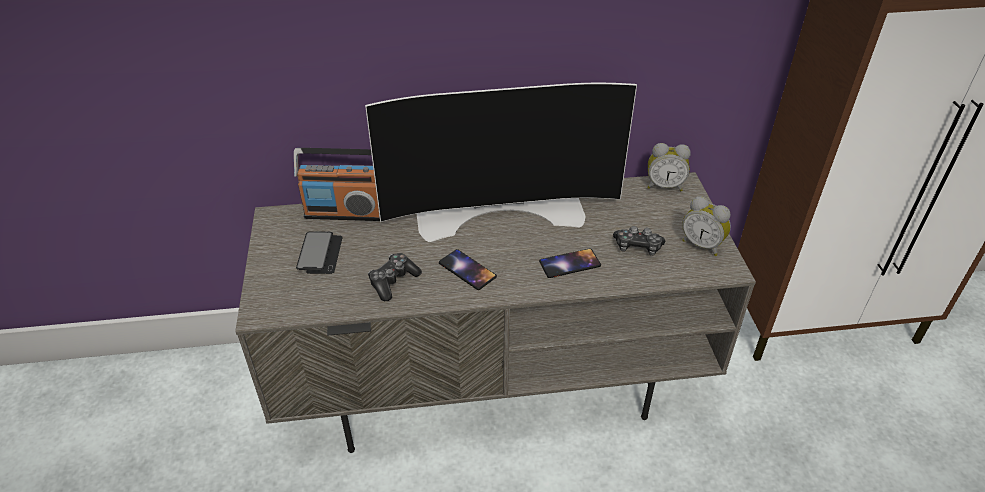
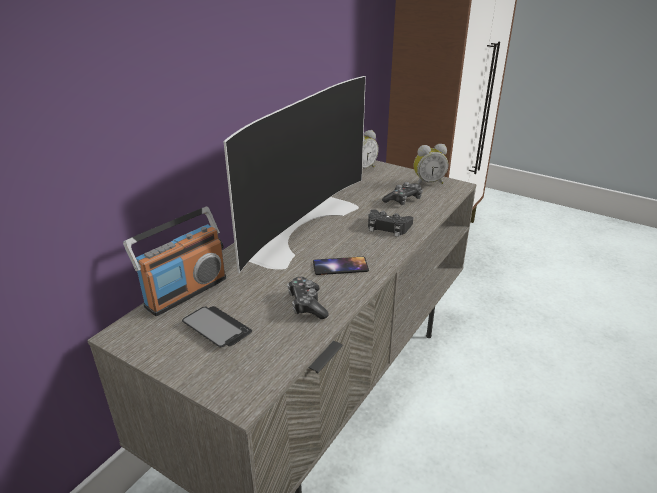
camera: 50 degrees left, 10 degrees down
(569, 263) = (388, 227): phone -> black game controller

